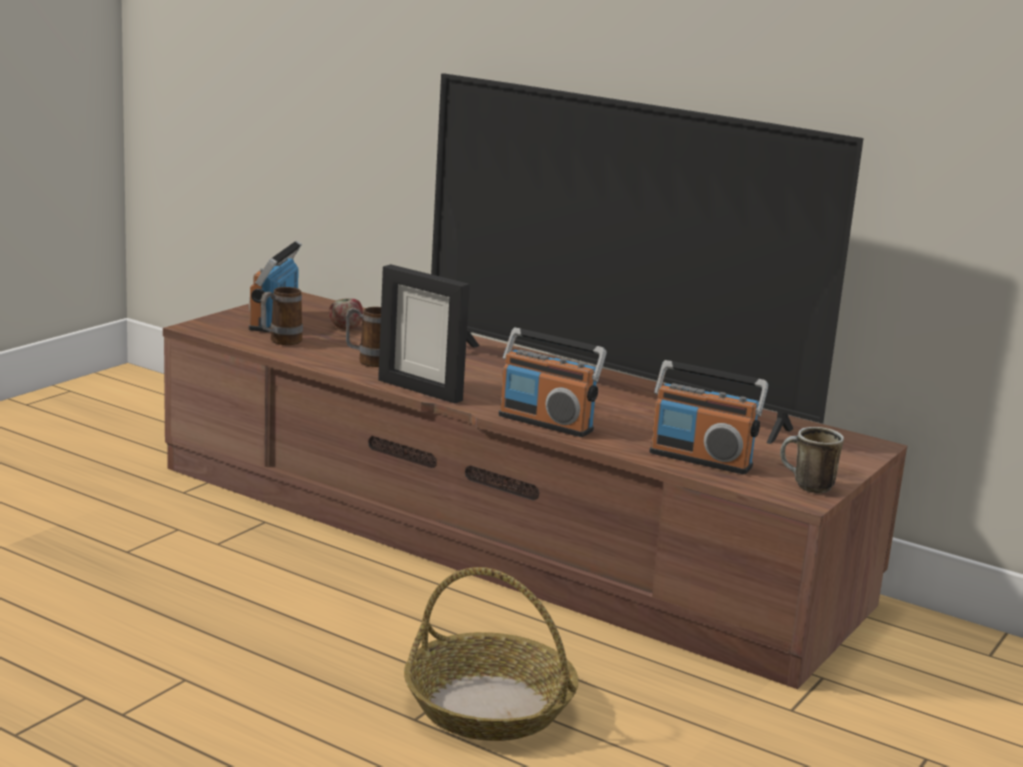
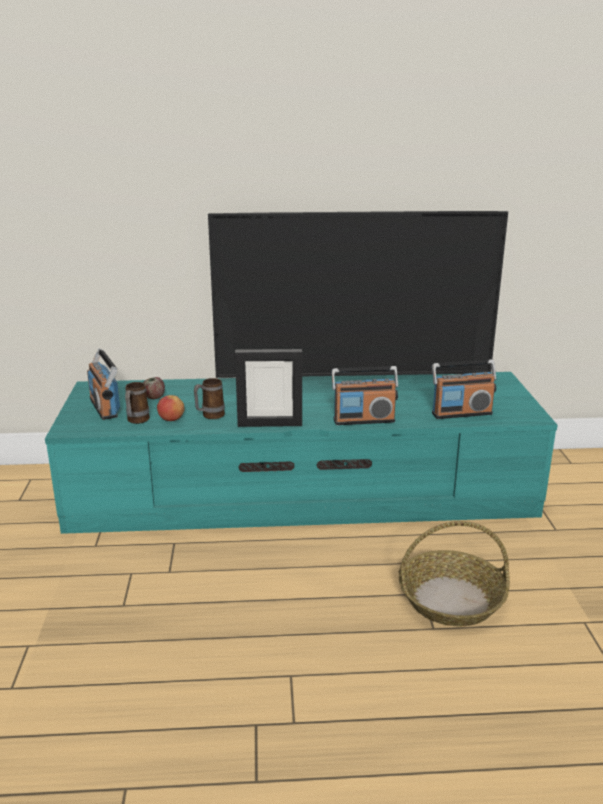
camera: 35 degrees left, 5 degrees up
(320, 351) = (171, 419): none -> apple
(503, 531) = (302, 490): brown tv stand -> turquoise tv stand
(806, 486) = (523, 410): mug -> none

